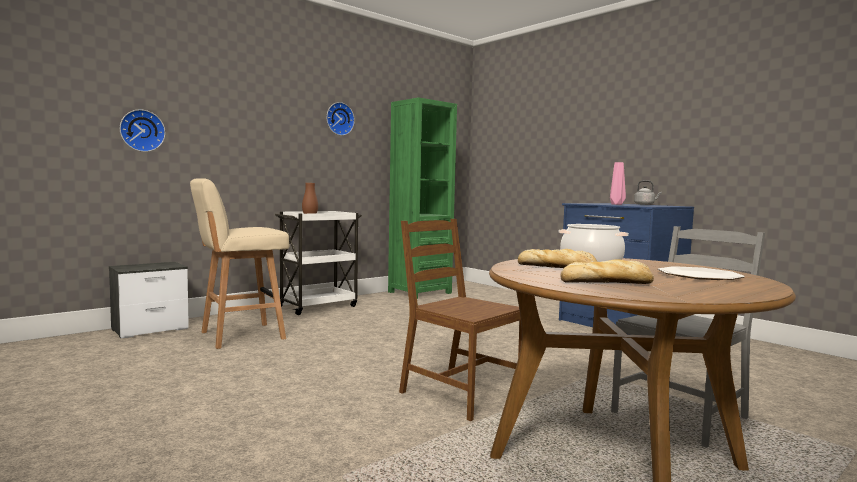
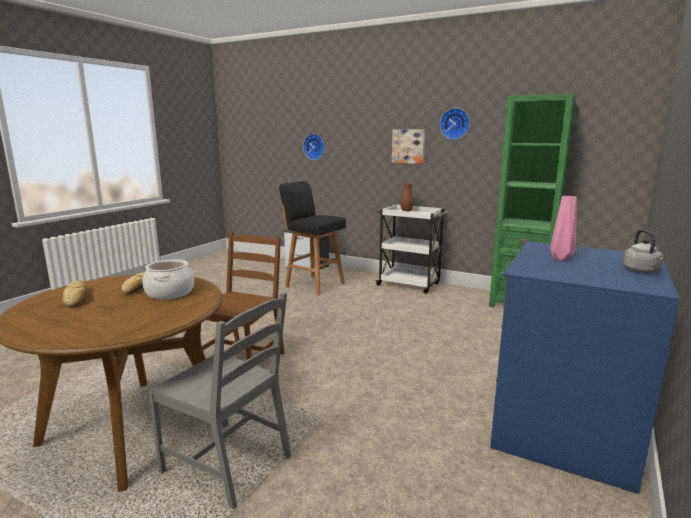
camera: 70 degrees right, 10 degrees up
(240, 336) = (314, 285): beige stool -> black stool
(291, 139) = (408, 146): none -> picture
(699, 276) = (107, 322): plate -> none

